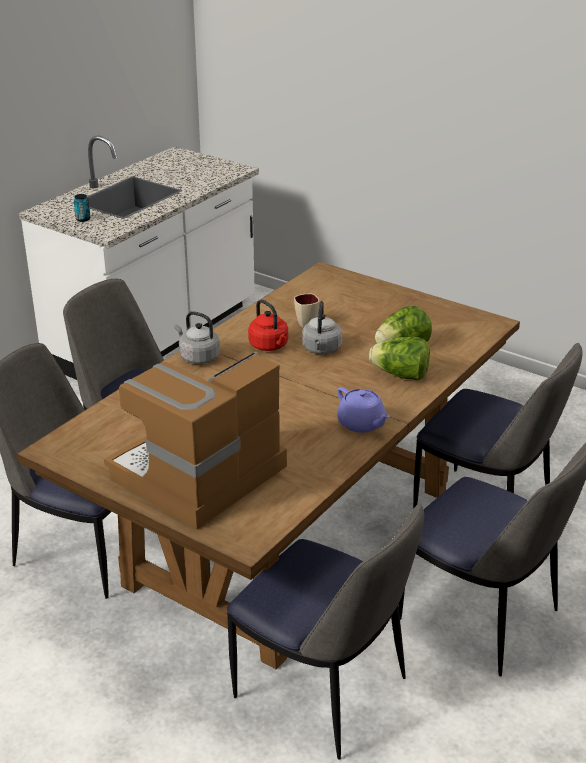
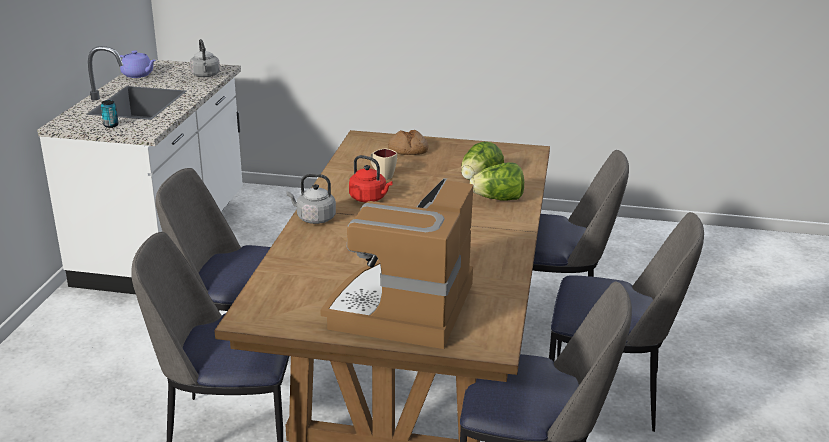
camera: 25 degrees left, 5 degrees down
(321, 350) = (416, 193): grey kettle -> grey kettle (206, 75)
(358, 297) = (408, 150): none -> bread
(362, 424) = (502, 240): purple teapot -> purple teapot (138, 75)

